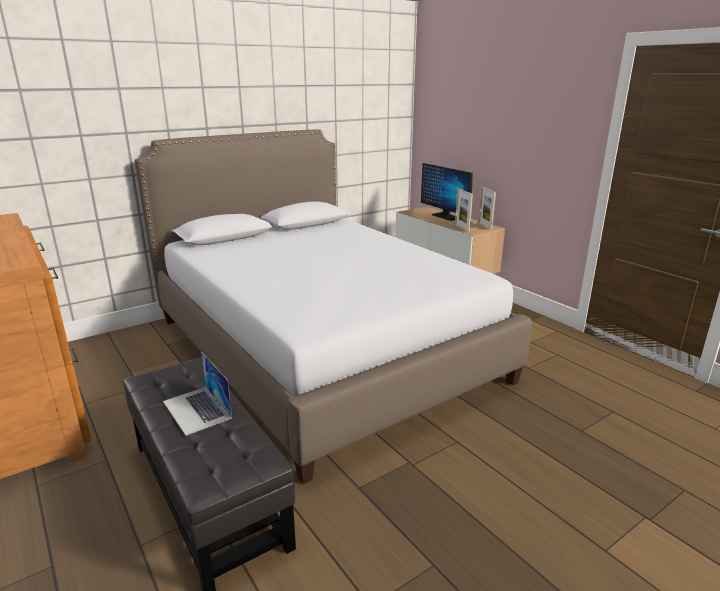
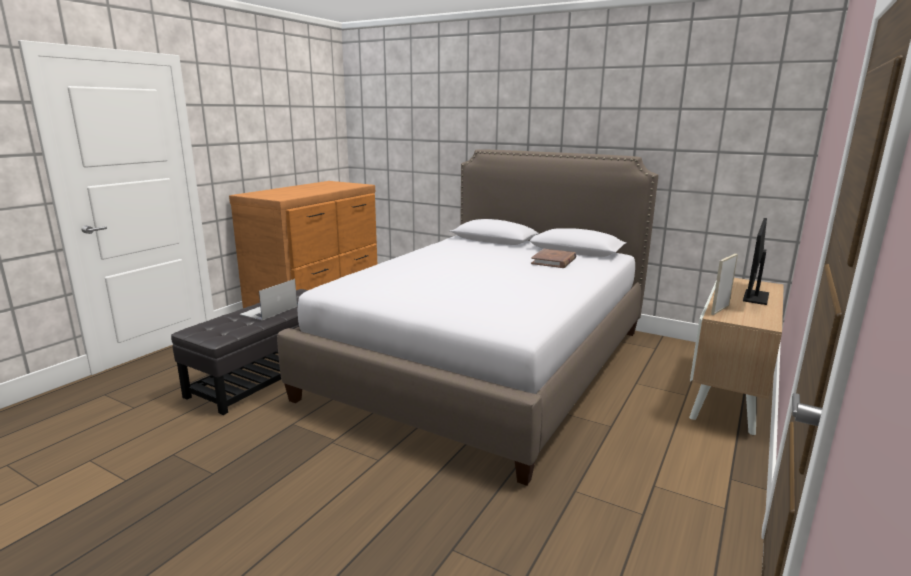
camera: 65 degrees right, 5 degrees down
(328, 235) = (554, 261): none -> brown book
(485, 226) = (760, 320): picture frame -> none

